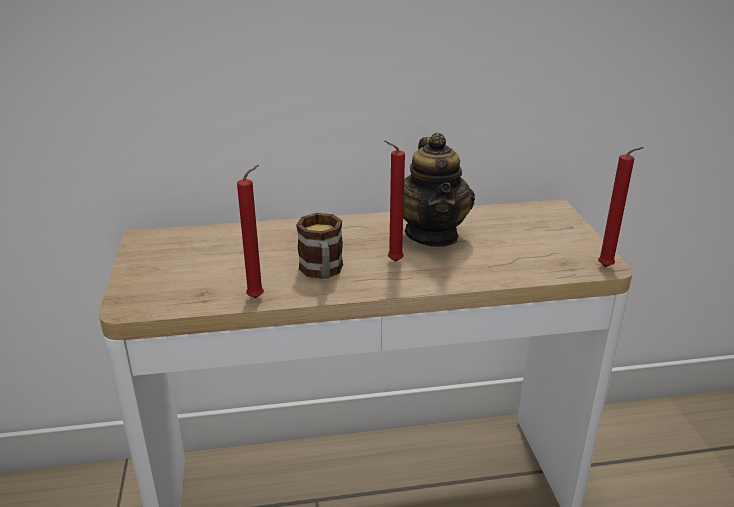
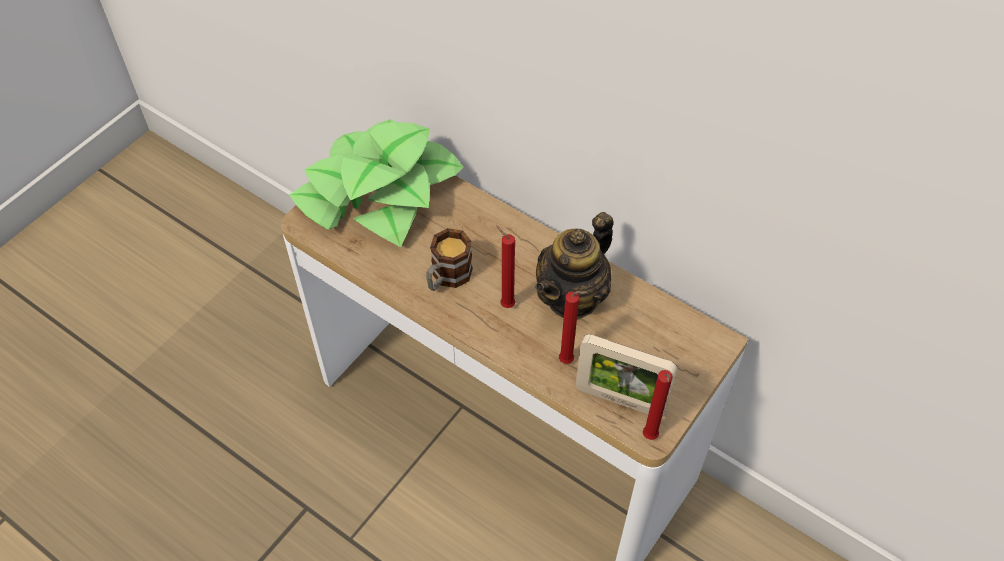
camera: 45 degrees right, 25 degrees up
(181, 259) = (378, 193): none -> potted plant
(258, 297) = (382, 272): red candle -> red candle (568, 361)
(555, 262) = (620, 400): none -> picture frame

